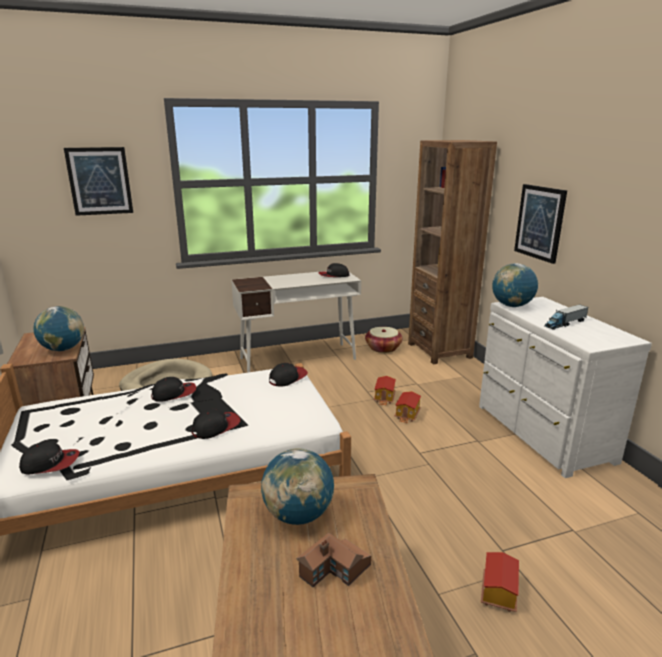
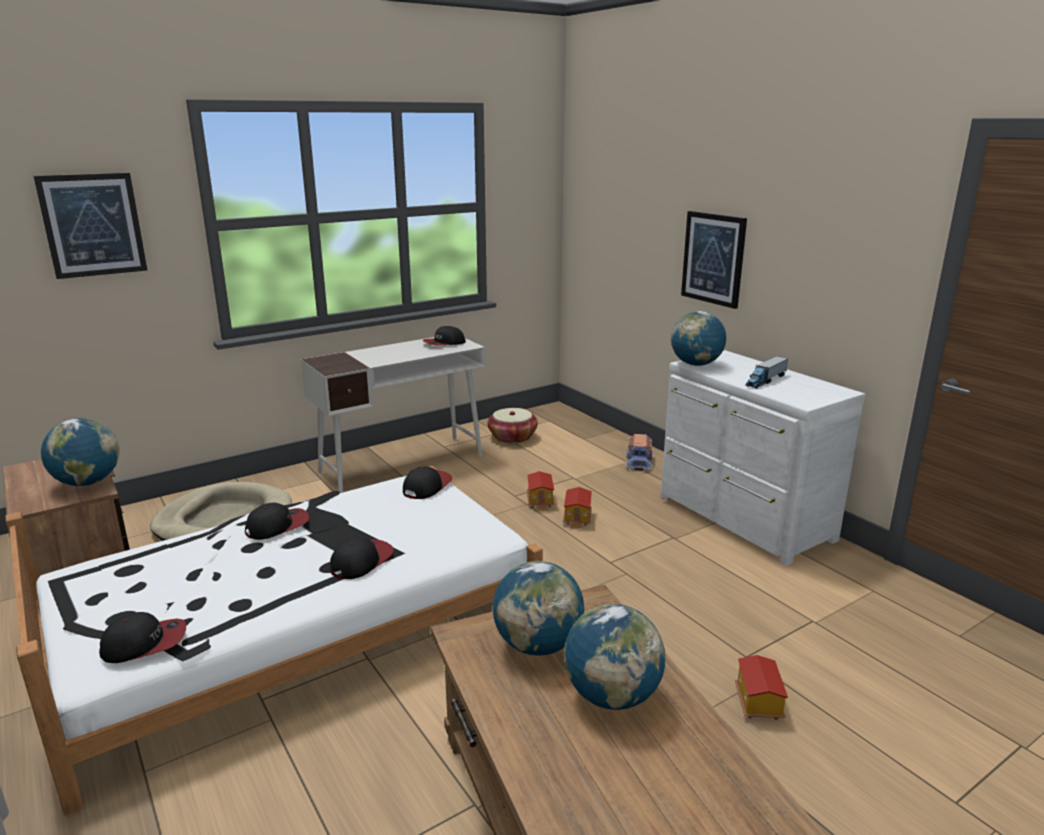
camera: 15 degrees left, 0 degrees up
(335, 570) = (612, 696): toy house -> globe
(439, 350) = (586, 433): brown bookcase -> none
(472, 377) = (639, 462): none -> toy truck

